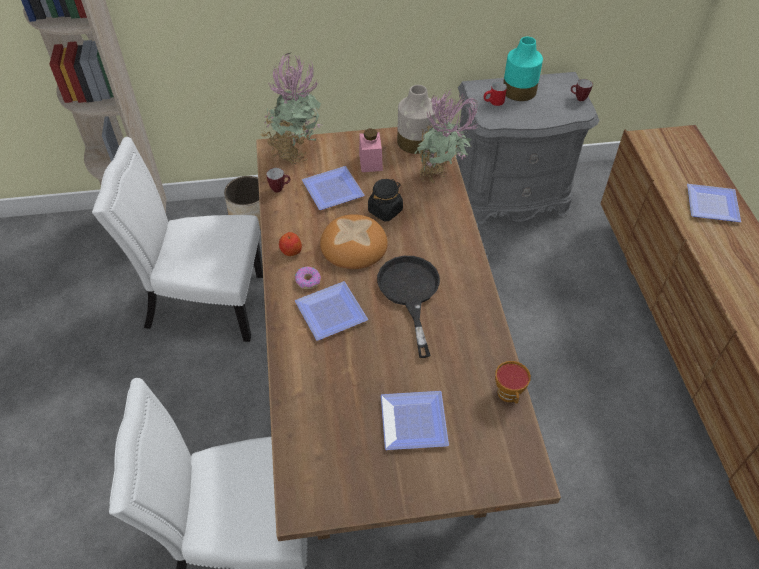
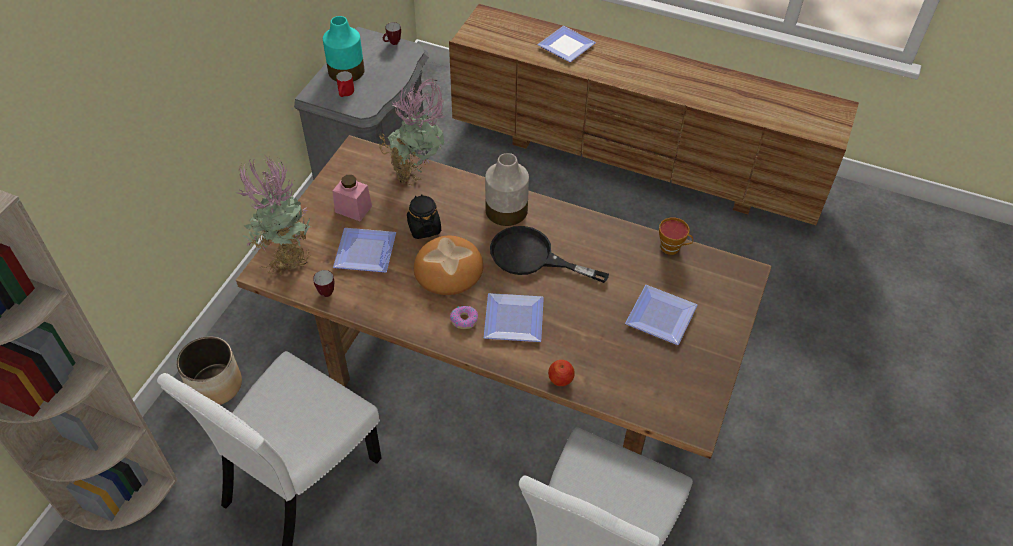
camera: 60 degrees left, 0 degrees up
(290, 251) = (417, 317): apple -> apple (561, 379)
(416, 141) = (355, 165): beige vase -> beige vase (507, 210)

